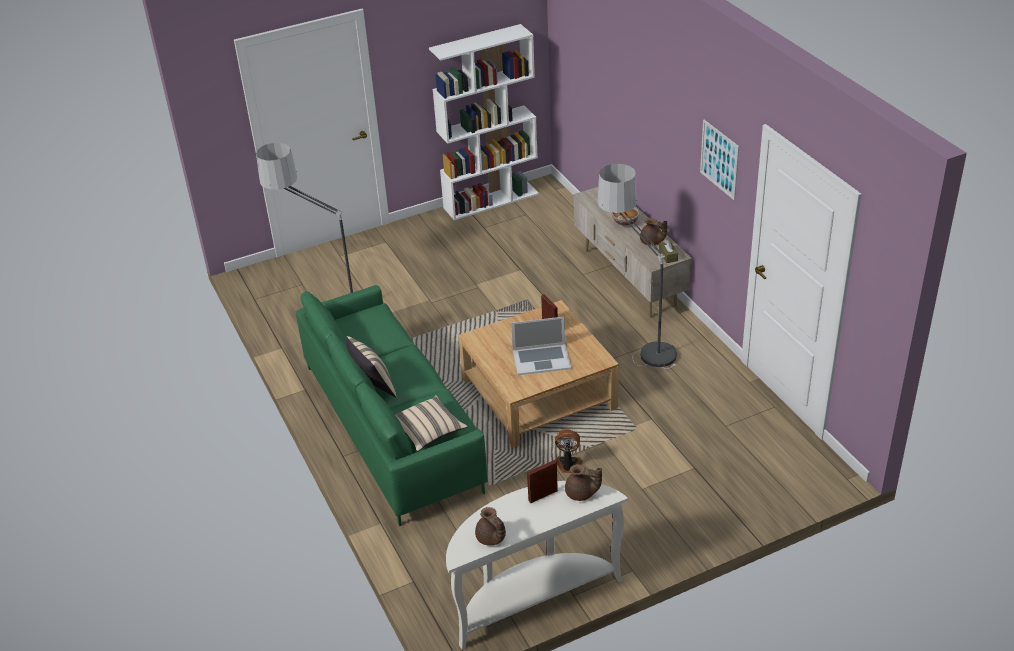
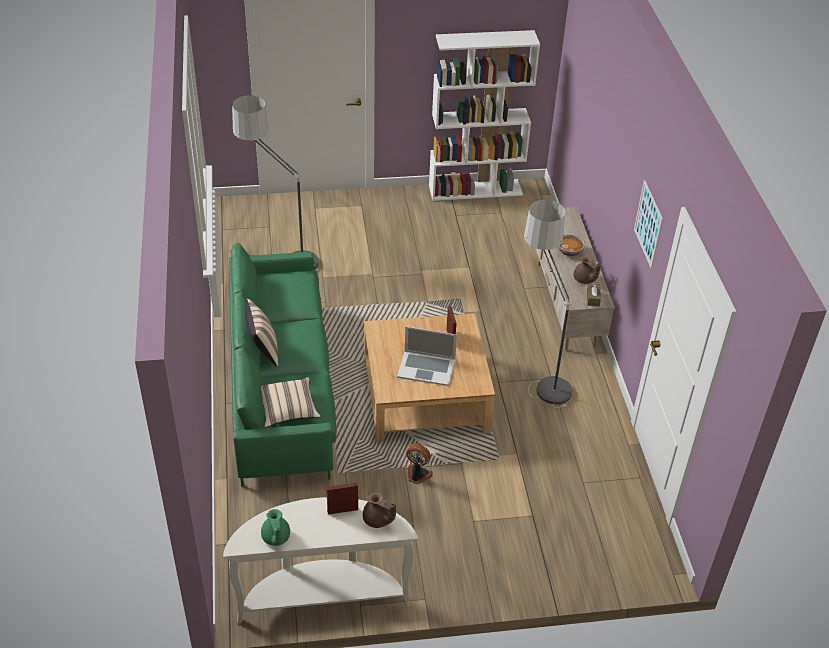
camera: 15 degrees right, 5 degrees up
(491, 538) = (275, 538): brown teapot -> green teapot

